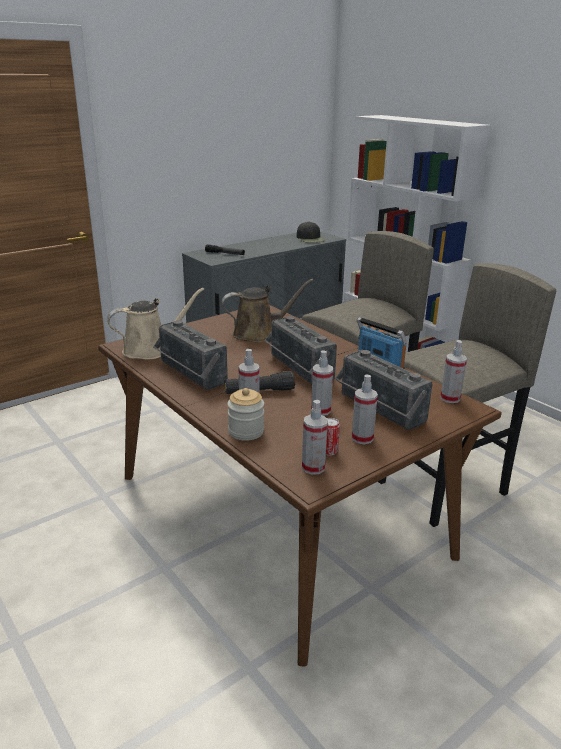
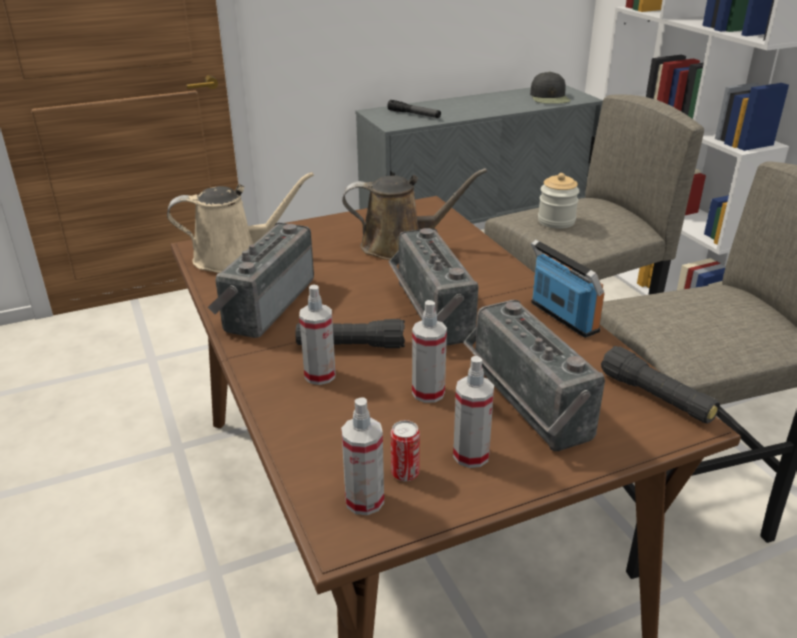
camera: 15 degrees right, 5 degrees up
(189, 374) = (265, 303): radio -> radio turned 45 degrees clockwise
(246, 431) = (294, 416): jar -> jar (556, 221)
(450, 398) = (656, 397): spray bottle -> black flashlight

